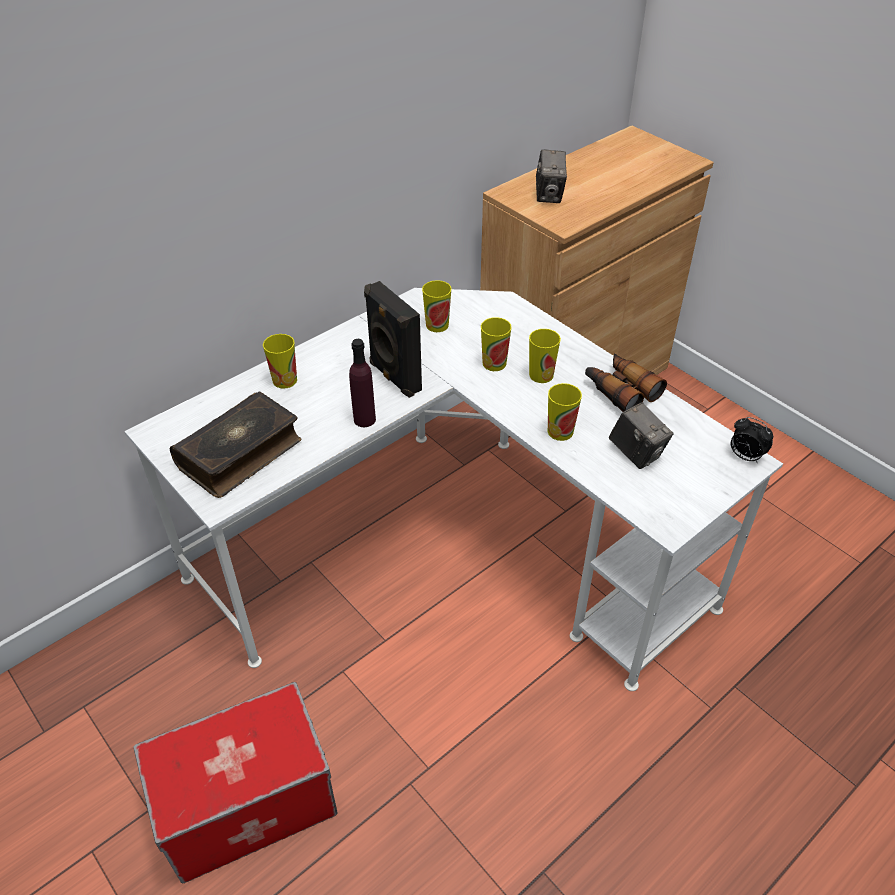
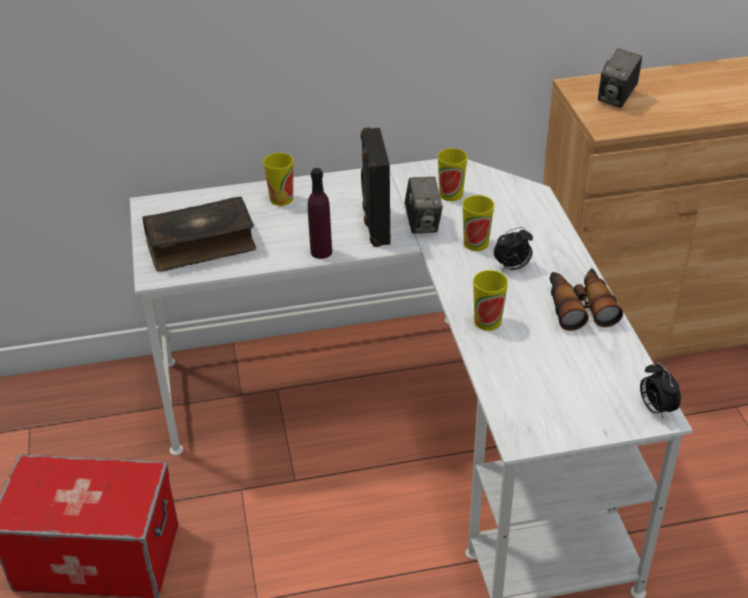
camera: 30 degrees right, 5 degrees down
(541, 375) = (512, 267): cup -> alarm clock
(636, 453) = (545, 365): camera -> camera (423, 223)

